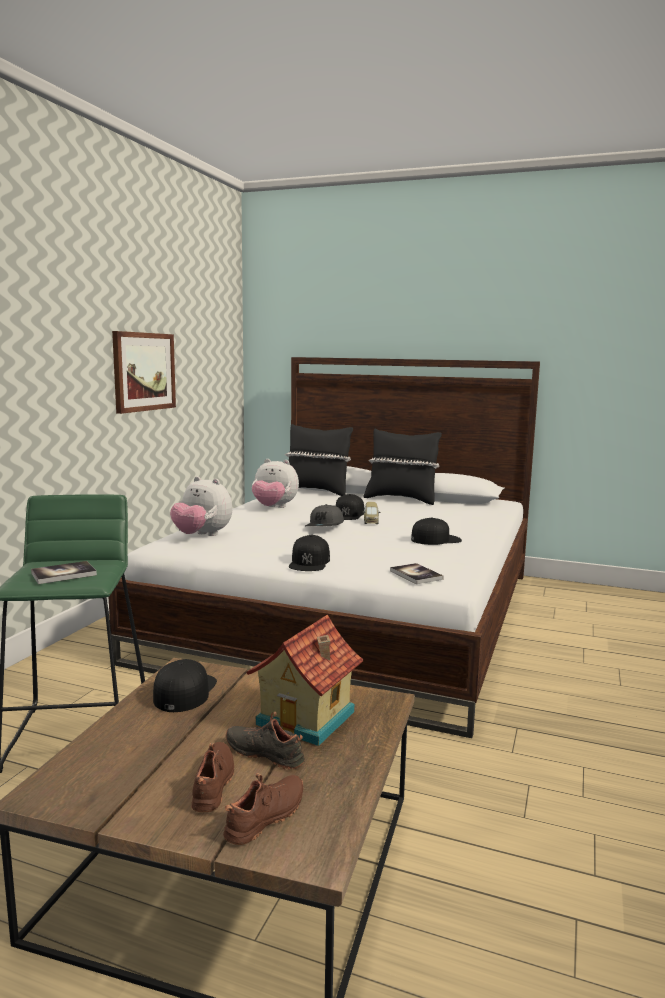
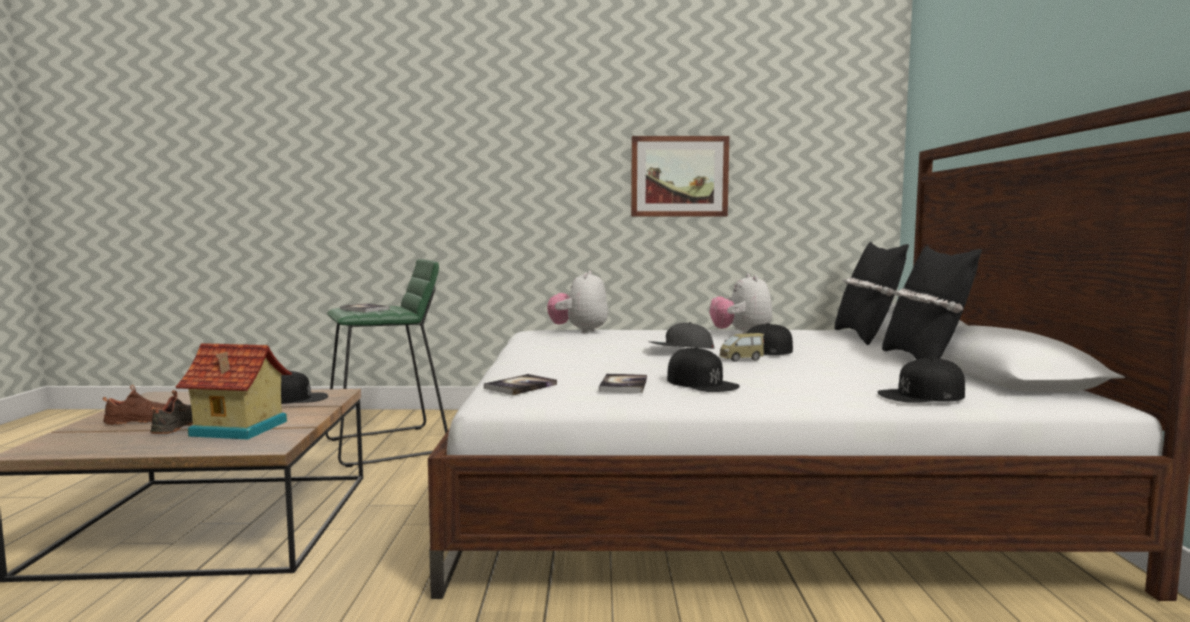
camera: 70 degrees right, 5 degrees down
(267, 818) = (87, 436): brown shoe -> none
(309, 562) = (532, 359): black cap -> black cap (921, 395)
(430, 553) = (623, 385): none -> book

